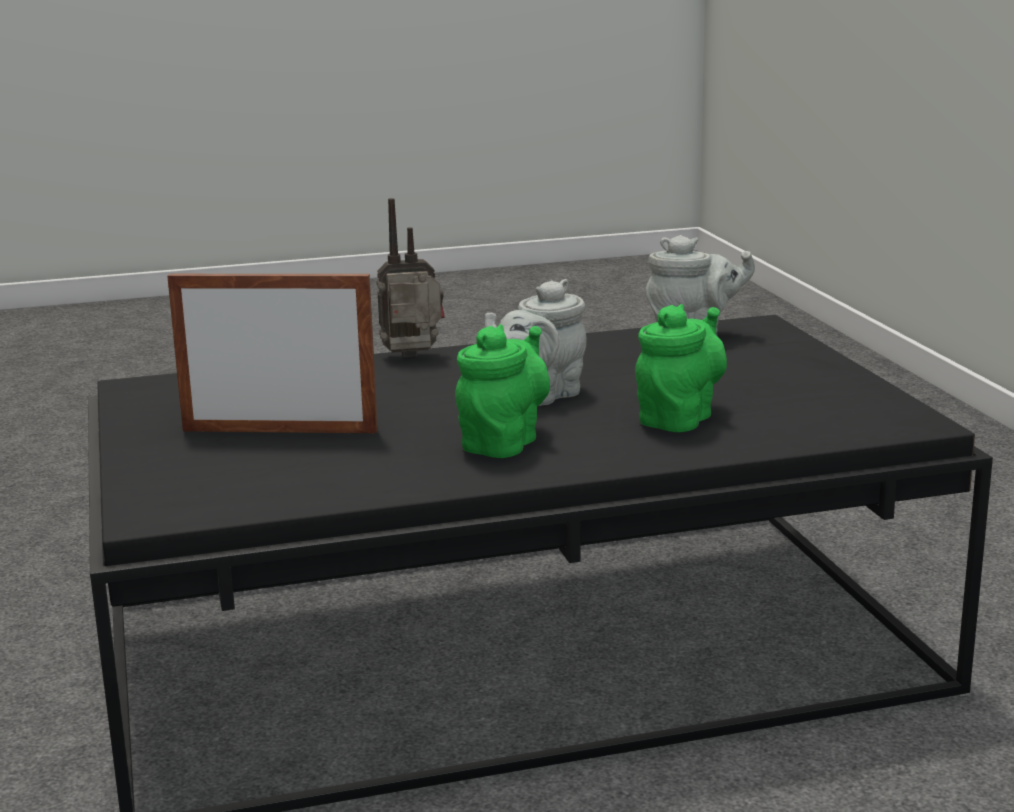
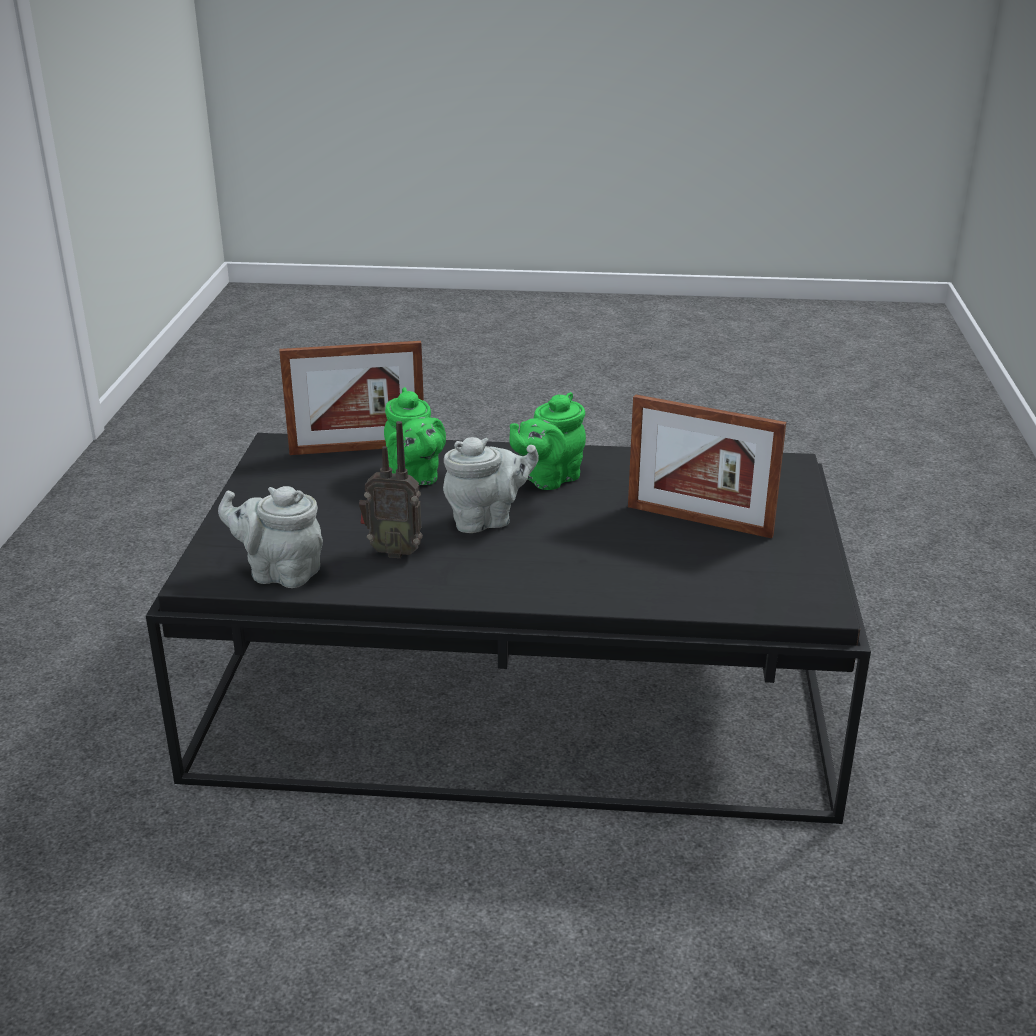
camera: 160 degrees left, 10 degrees up
(414, 357) = (553, 596): radio -> radio (394, 551)
(679, 418) = (414, 477): green teapot -> green teapot turned 75 degrees counterclockwise
(801, 434) = (357, 449): none -> picture frame

